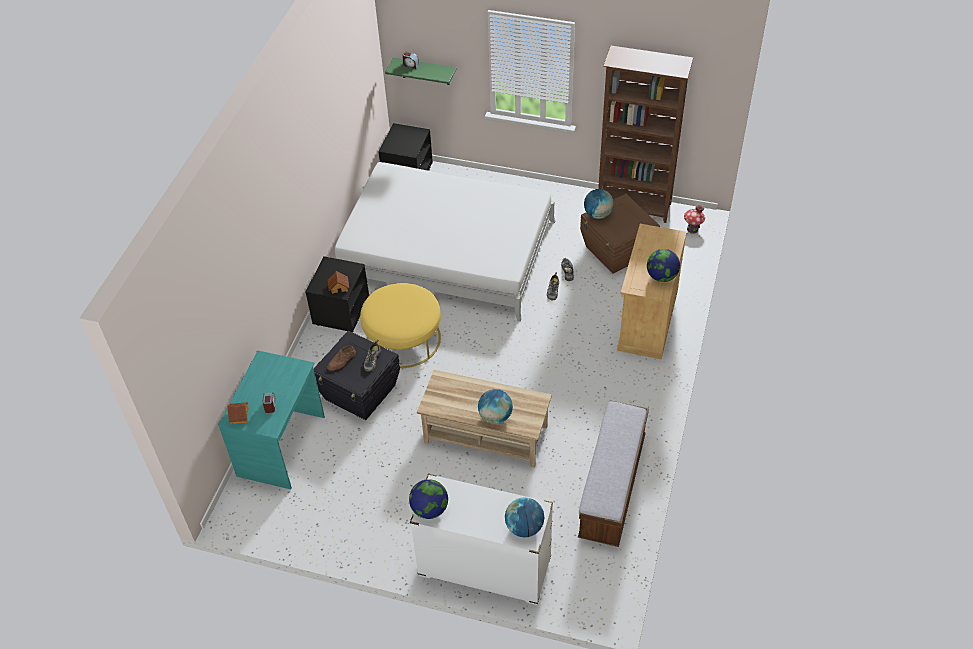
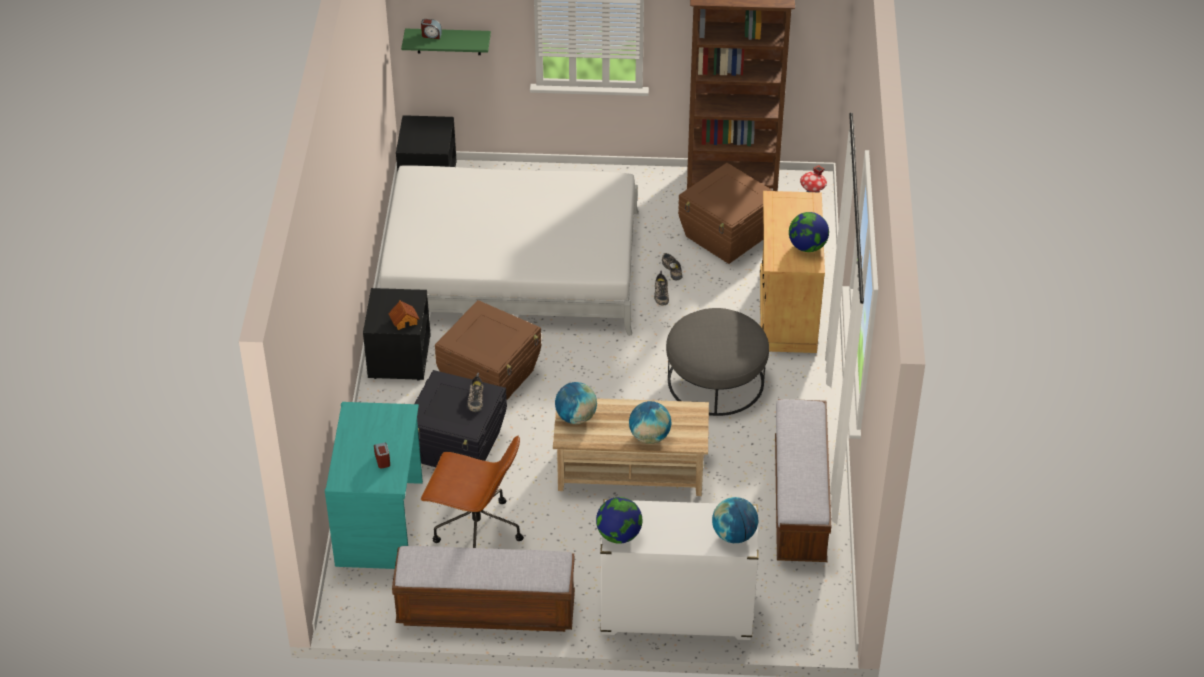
camera: 15 degrees left, 5 degrees down
(240, 416) = (349, 477): toy house -> none
(336, 536) = (485, 610): none -> bench
(342, 360) = (438, 405): brown shoe -> none
(351, 465) = (476, 530): none -> brown office chair
(403, 338) = (491, 377): yellow ottoman -> brown storage box
(574, 370) = (715, 381): none -> grey ottoman
(598, 214) = (700, 191): globe -> globe (576, 417)

